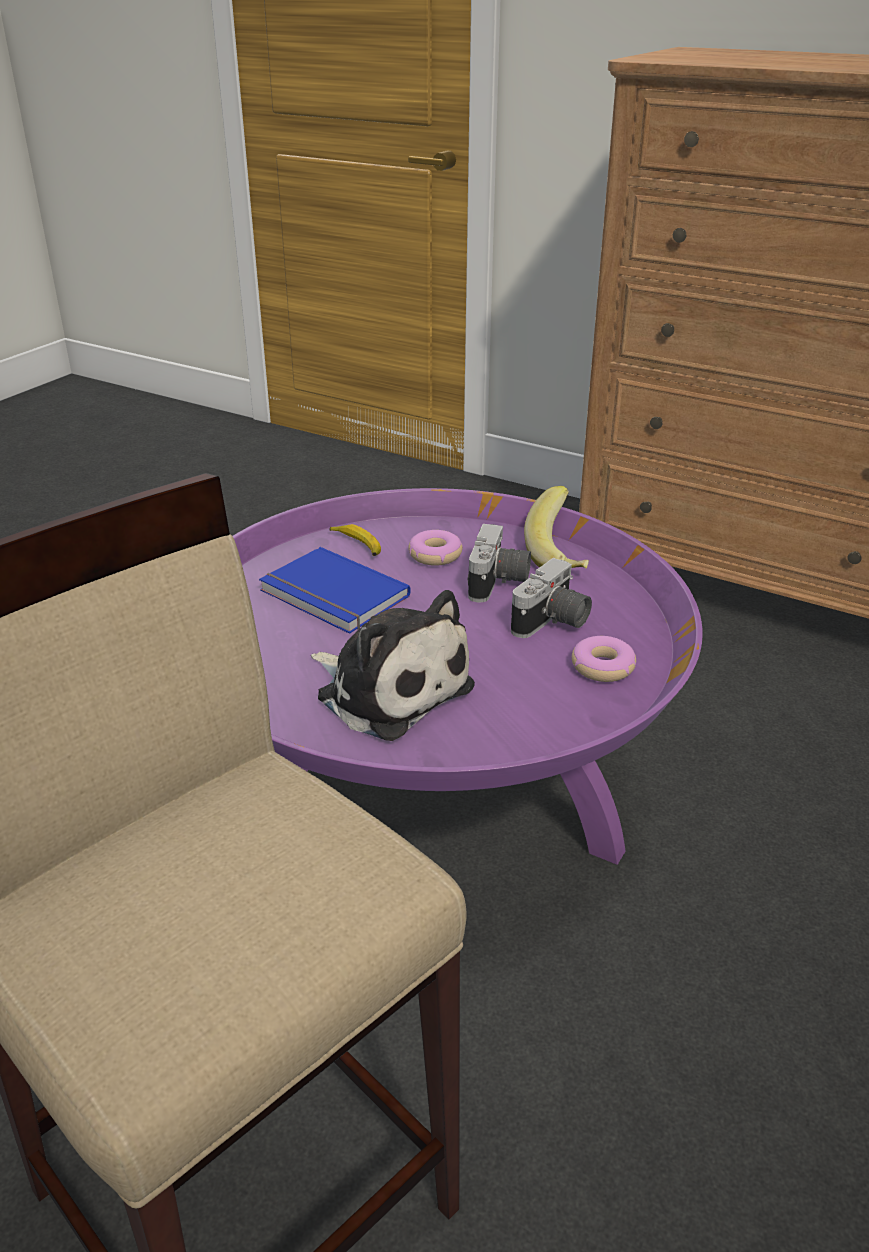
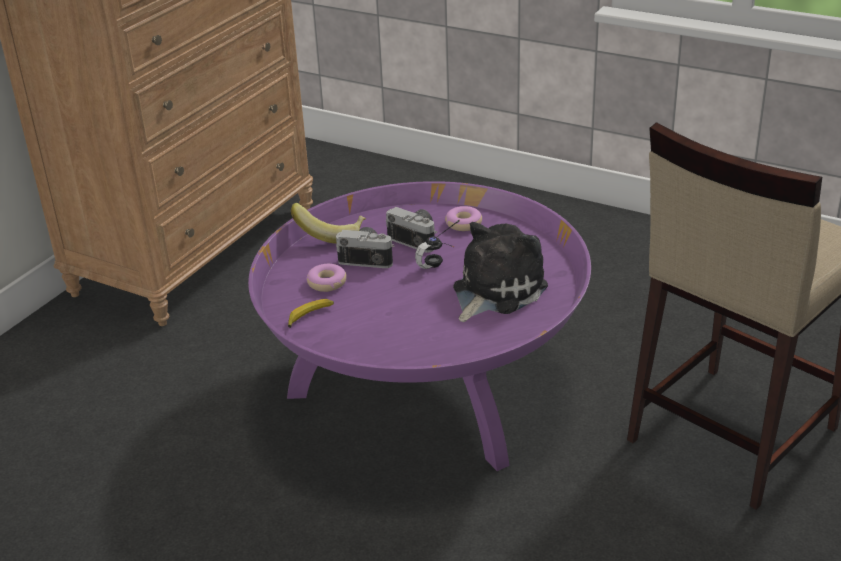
camera: 90 degrees left, 0 degrees up
(332, 595) = (384, 321): blue book -> none
(479, 647) = (446, 262): none -> headphones

